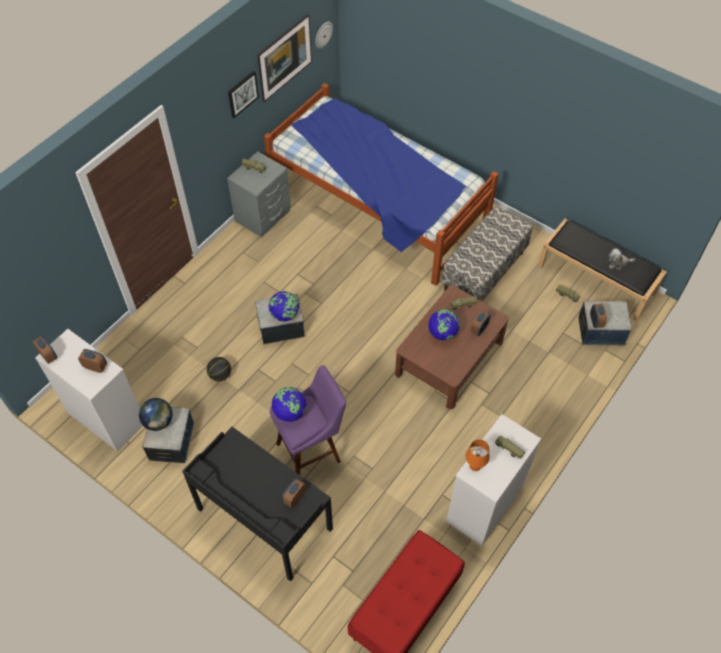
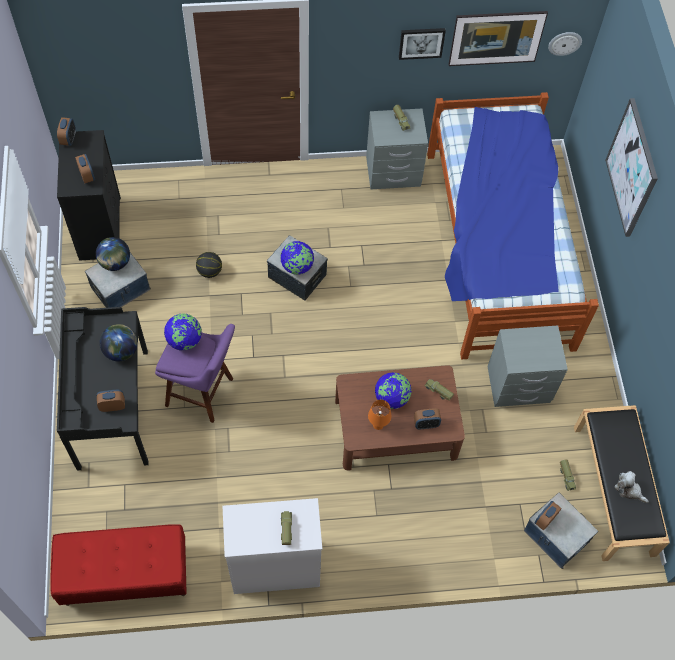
camera: 45 degrees right, 5 degrees up
(106, 417) = (100, 228): white dresser -> black dresser
(255, 459) = (121, 351): none -> globe
(449, 72) = (632, 168): none -> picture
(474, 466) = (244, 514): orange table lamp -> orange table lamp (377, 425)
(483, 271) = (518, 386): bench -> grey nightstand

